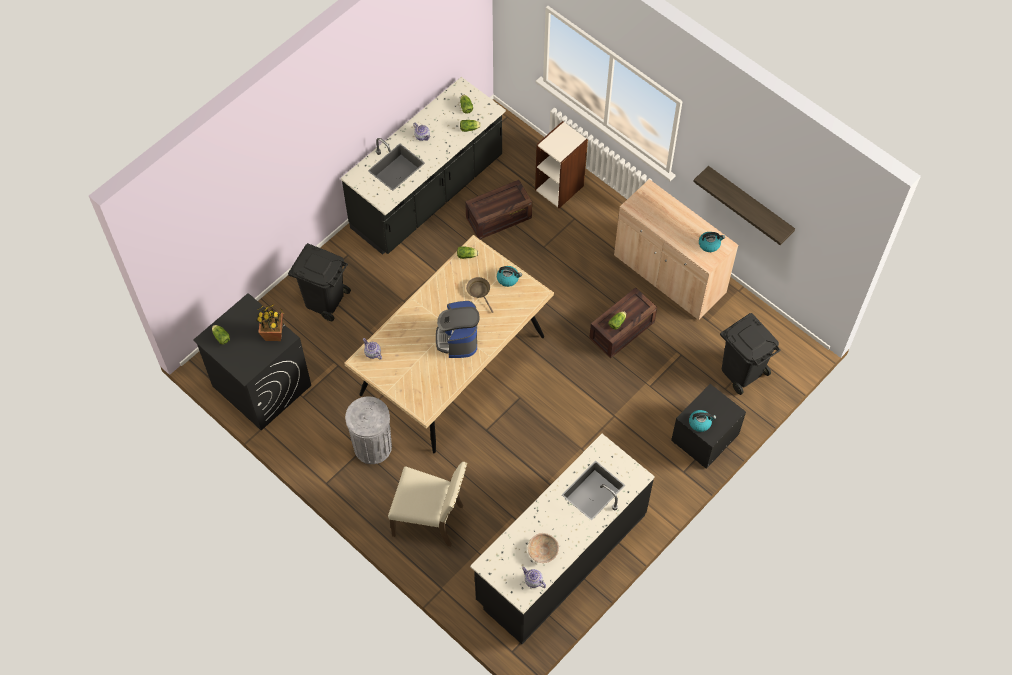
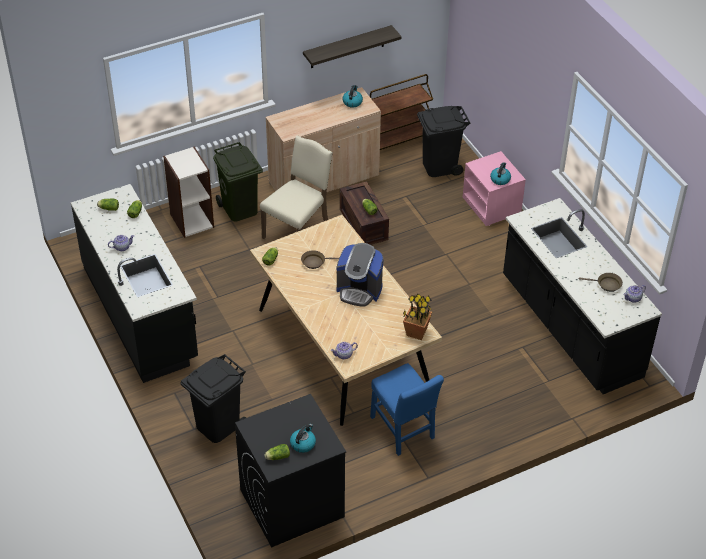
camera: 70 degrees left, 15 degrees down
(273, 334) = (296, 412): potted plant -> potted plant (416, 332)
(372, 447) = (403, 430): grey trash can -> blue chair
(430, 519) = (498, 407): beige chair -> beige chair (298, 231)
(498, 219) = (200, 271): crate -> none
(508, 278) = (311, 239): kettle -> kettle (303, 443)
(542, 551) = (606, 284): beige bowl -> brown frying pan
(593, 219) = (239, 209): none -> green trash can
(705, 438) = (492, 206): black nightstand -> pink nightstand
(762, 319) = (396, 140): none -> brown cart

